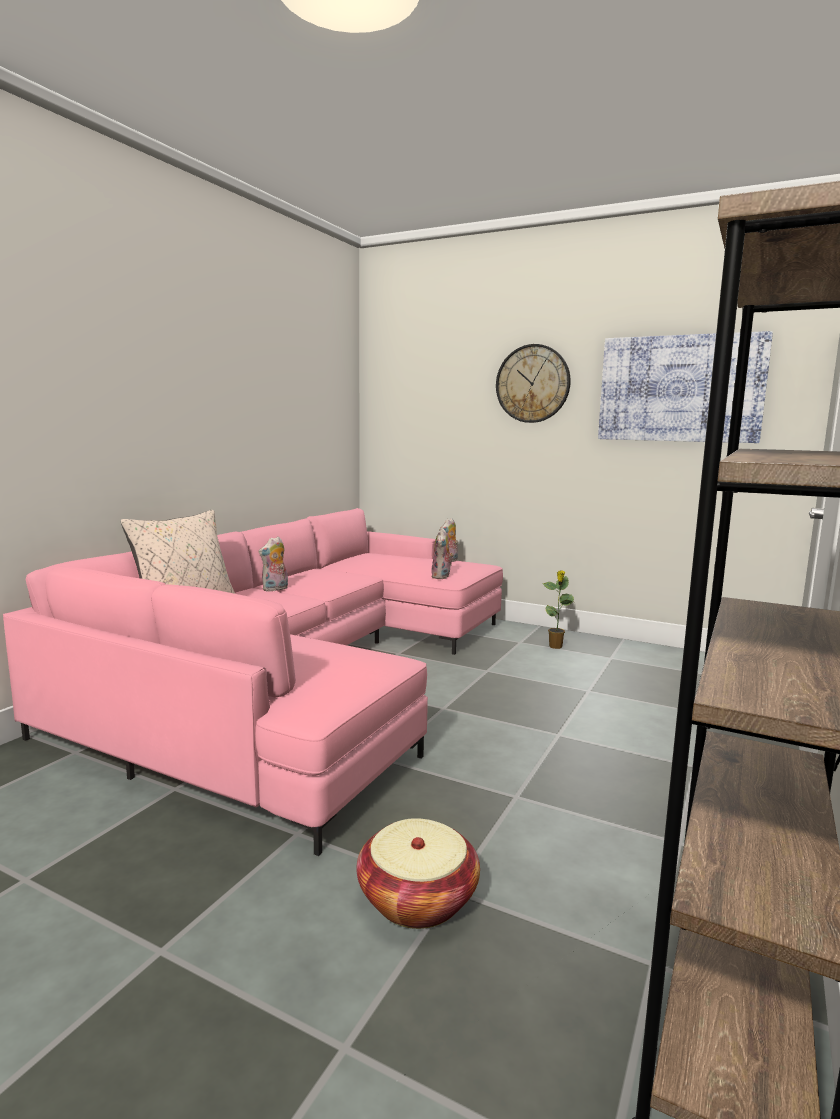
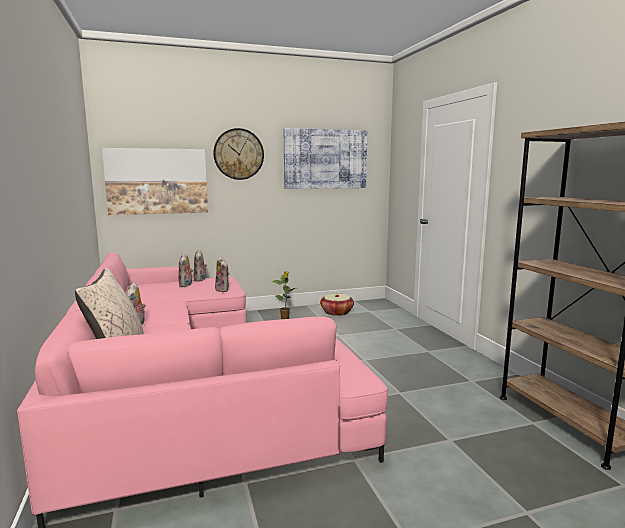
camera: 45 degrees left, 0 degrees up
(417, 563) = (186, 285): none -> plush toy
(417, 899) = (447, 451): basket -> basket (337, 312)
(425, 422) = (157, 181): none -> picture

